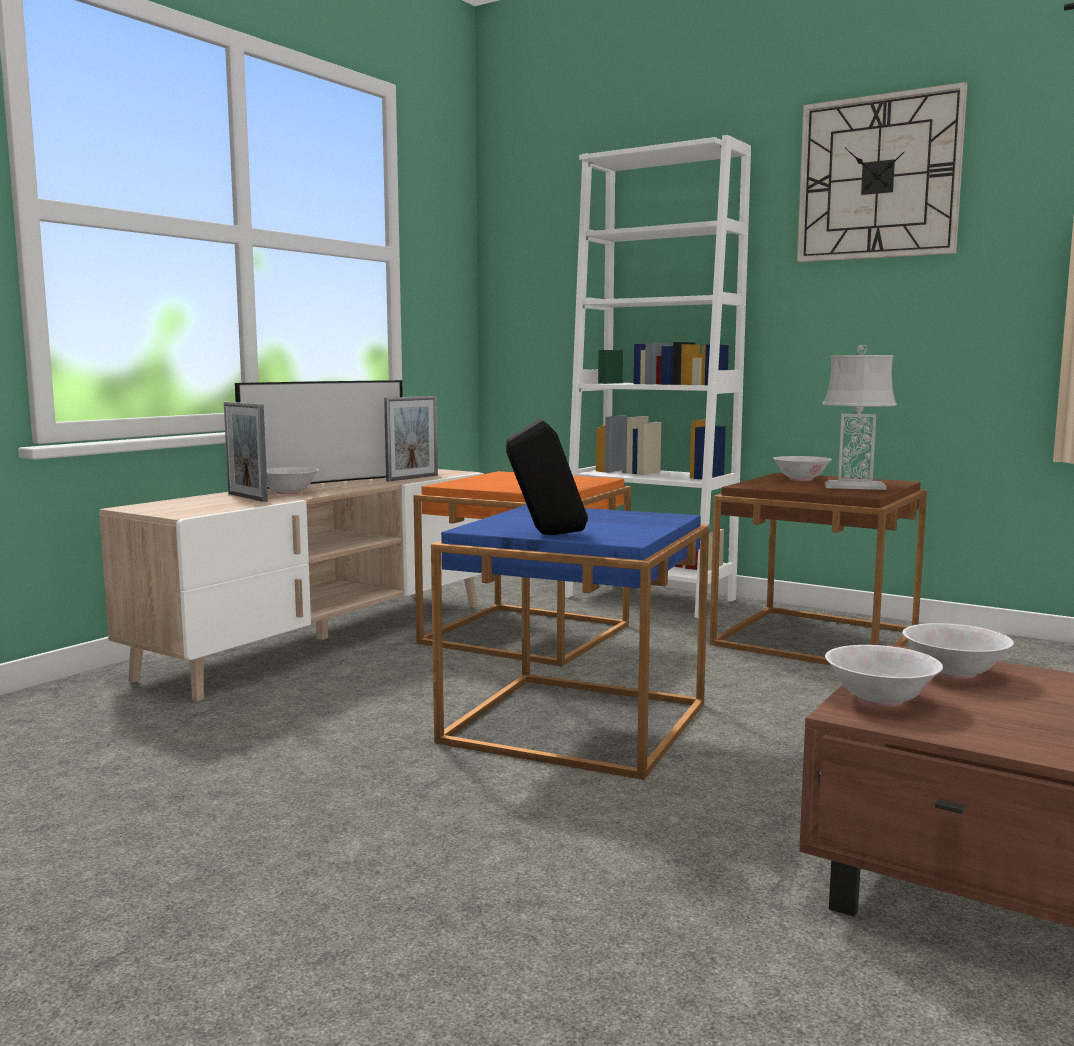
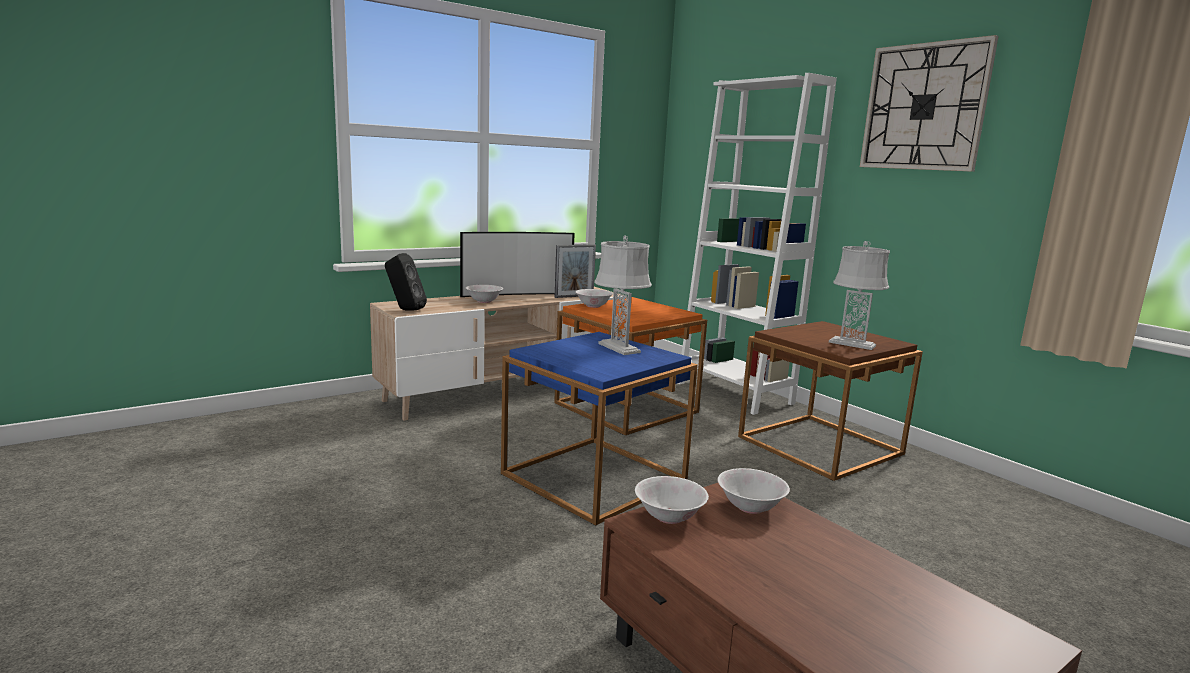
camera: 20 degrees right, 5 degrees up
(247, 497) = (456, 303): picture frame -> none
(546, 534) = (563, 361): black speaker -> black speaker (404, 310)
(590, 516) = (618, 348): none -> grey table lamp
(801, 479) = (826, 331): white bowl -> white bowl (593, 306)

